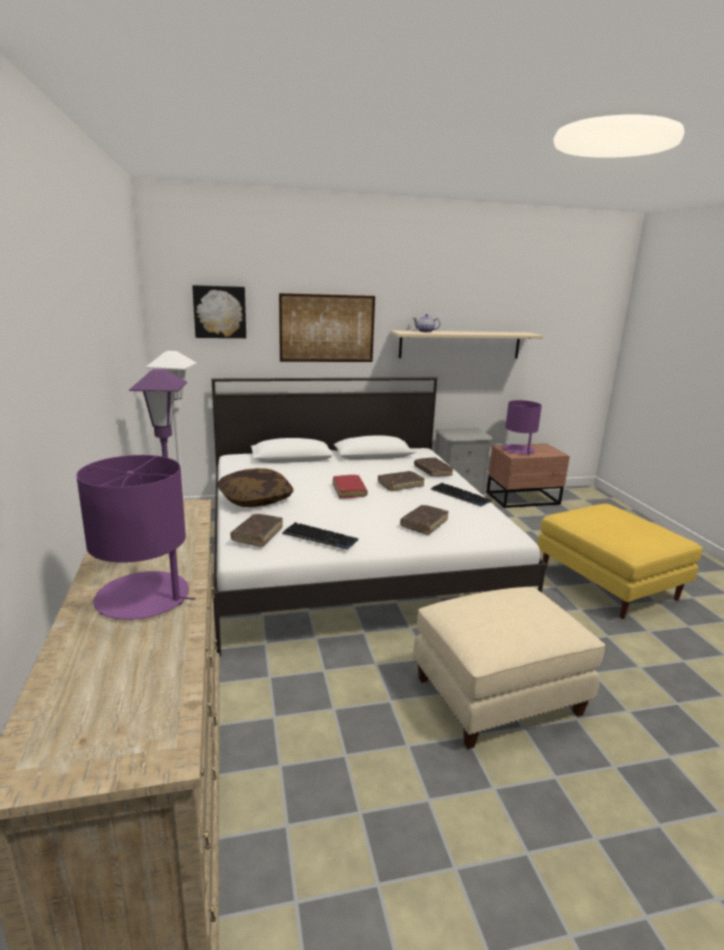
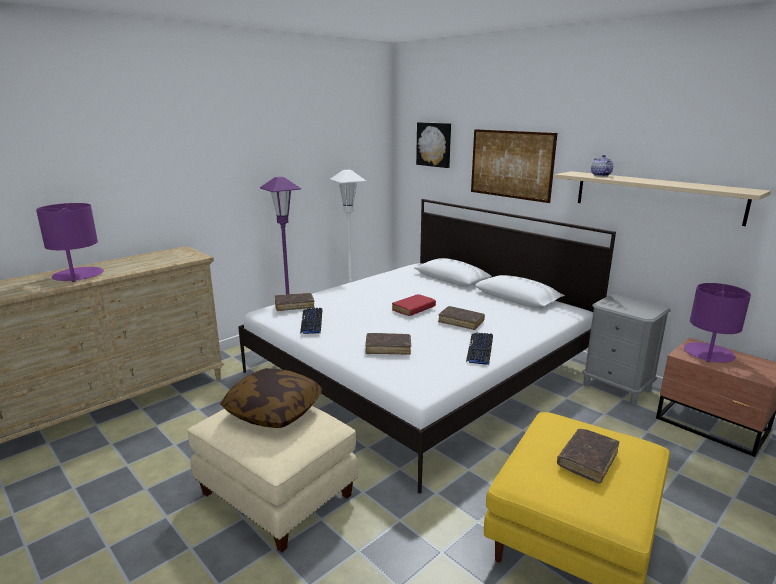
camera: 60 degrees right, 0 degrees up
(255, 499) = (353, 290): pillow -> pillow (274, 411)
(432, 471) = (522, 326): brown book -> brown book (587, 460)

